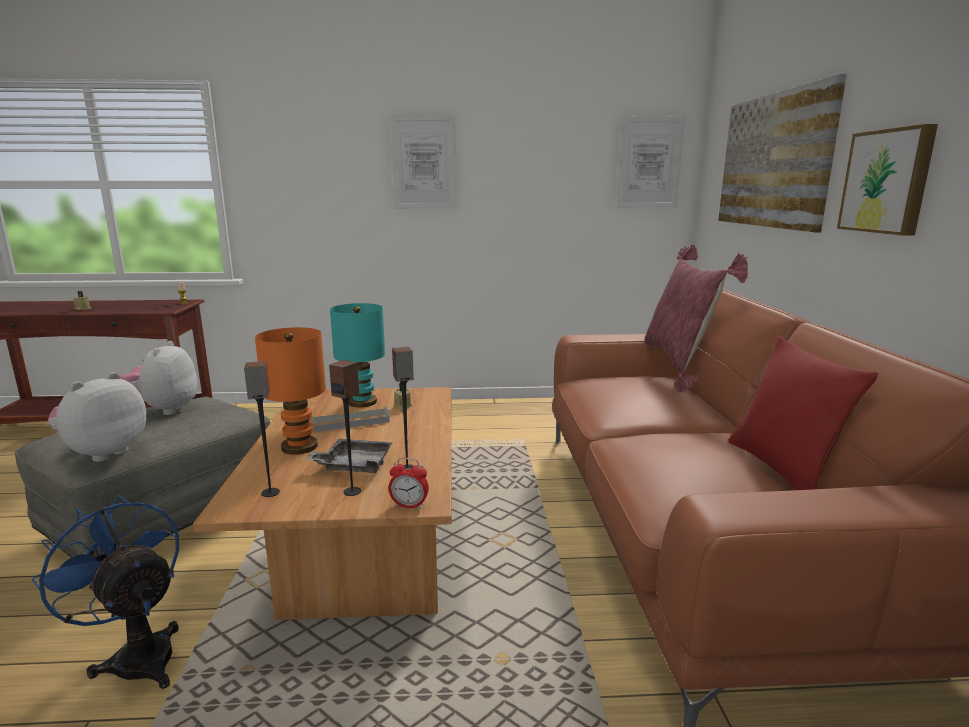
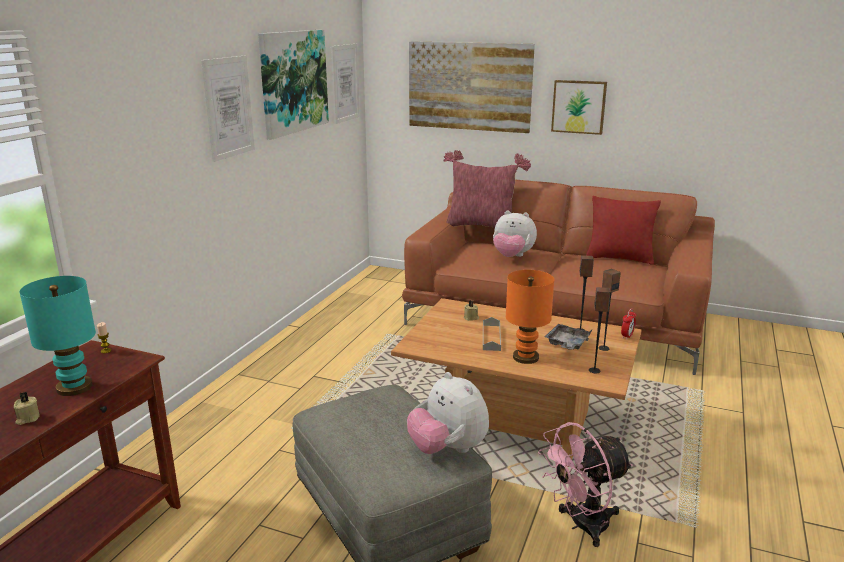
camera: 65 degrees left, 5 degrees up
(138, 654) = (581, 525): blue fan -> pink fan
(164, 410) = (350, 425): plush toy -> plush toy (512, 256)
(363, 402) = (449, 329): turquoise table lamp -> turquoise table lamp (74, 387)
(537, 150) = (293, 82): none -> picture

